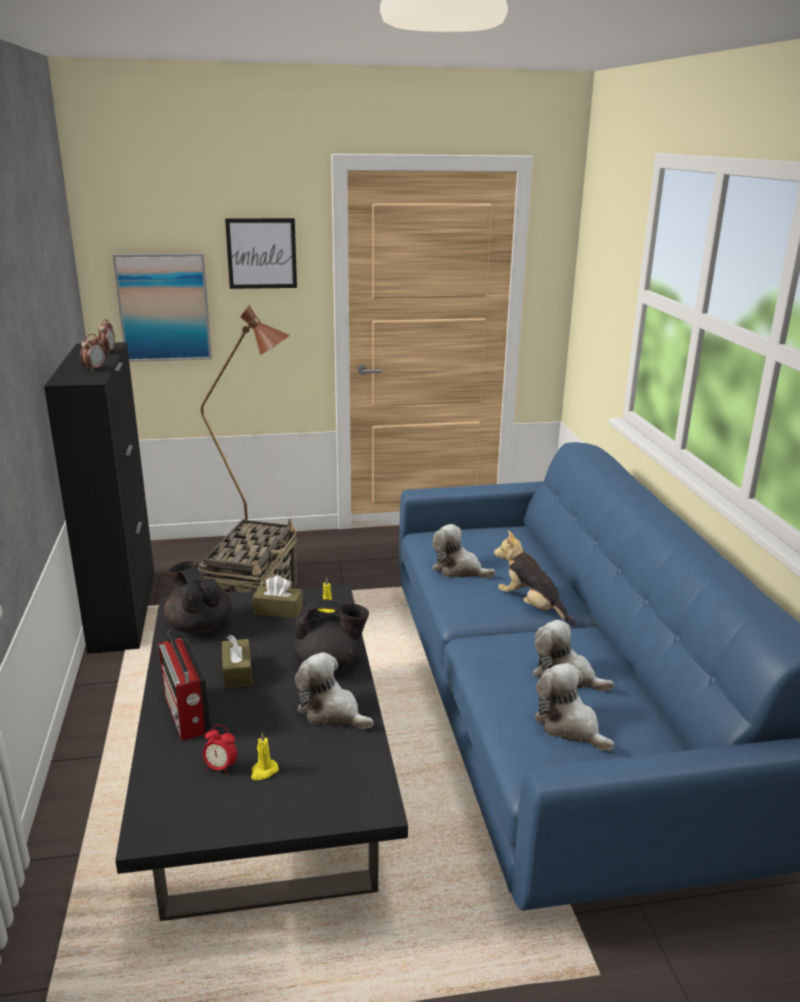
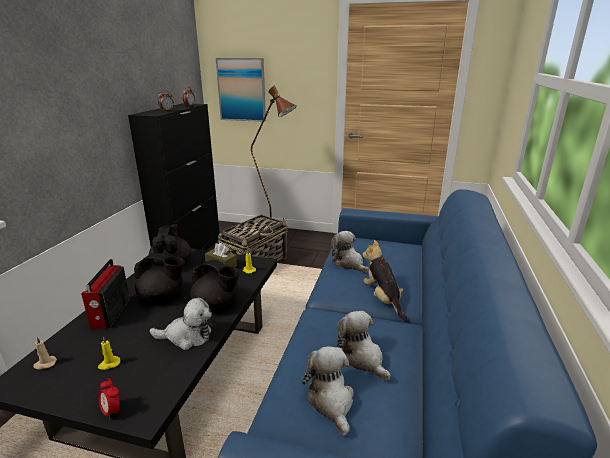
camera: 25 degrees right, 0 degrees up
(170, 798) = (45, 364): none -> beige candle
(220, 768) = (90, 353): alarm clock -> alarm clock (112, 412)
(237, 672) = (162, 296): brown tissue box -> black teapot
(261, 253) = (295, 58): picture -> none
(331, 712) = (187, 336): plush toy -> plush toy turned 120 degrees clockwise

